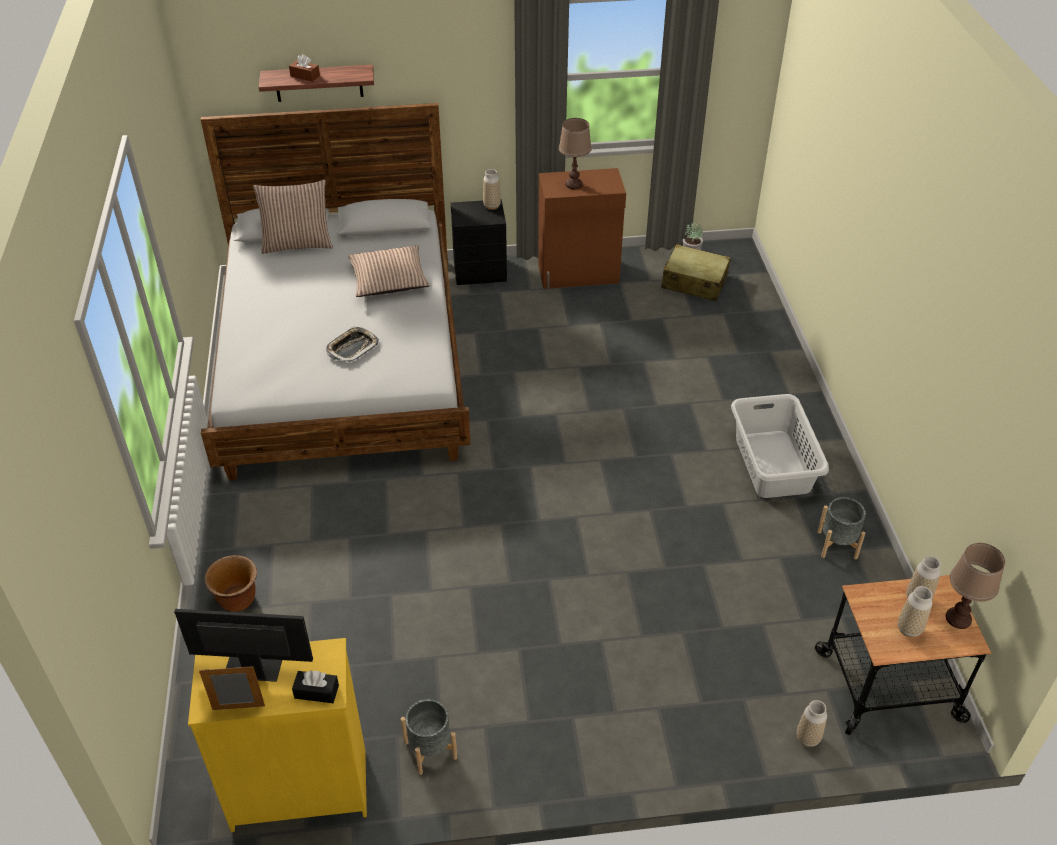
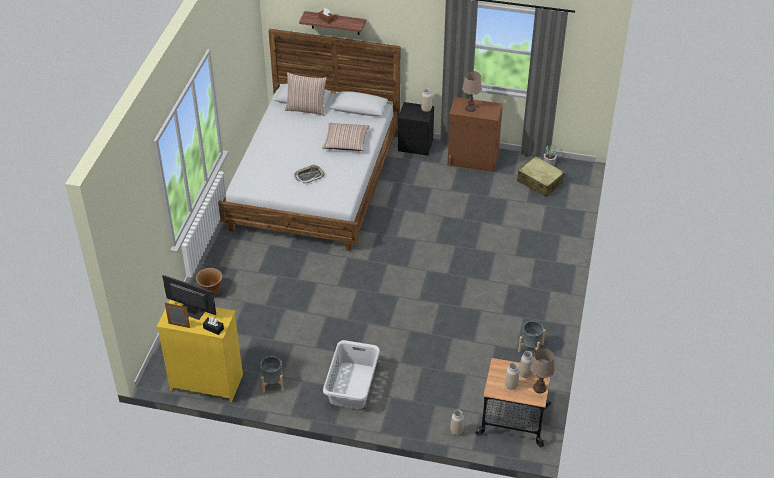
camera: 20 degrees right, 0 degrees up
(772, 464) = (521, 297): grey laundry basket -> grey laundry basket (351, 386)

